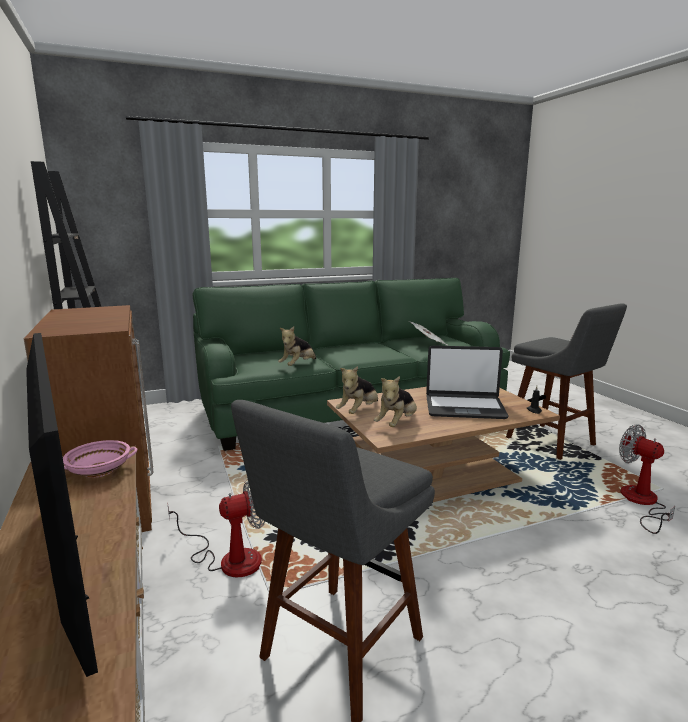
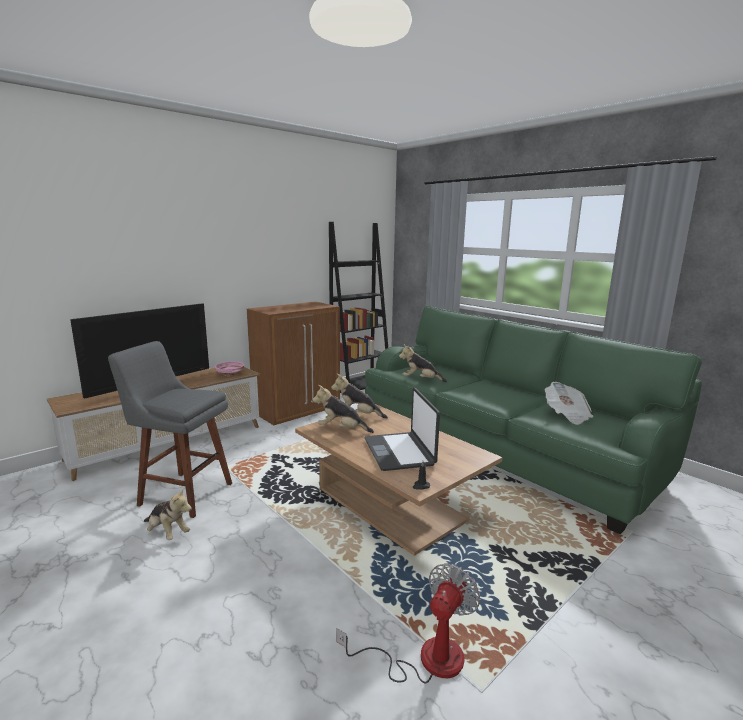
camera: 70 degrees right, 0 degrees up
(229, 558) = (254, 449): fan -> none
(459, 669) = (167, 532): none -> plush toy
(554, 443) = (547, 586): grey stool -> none

